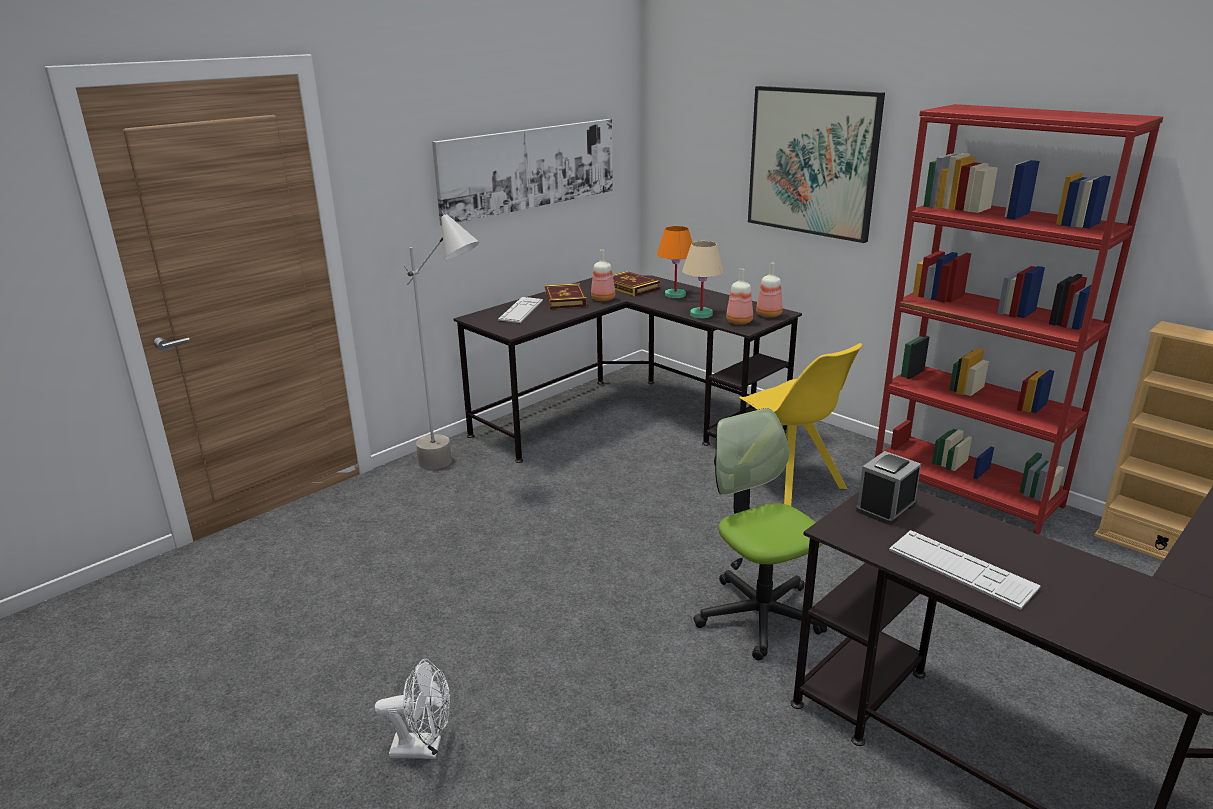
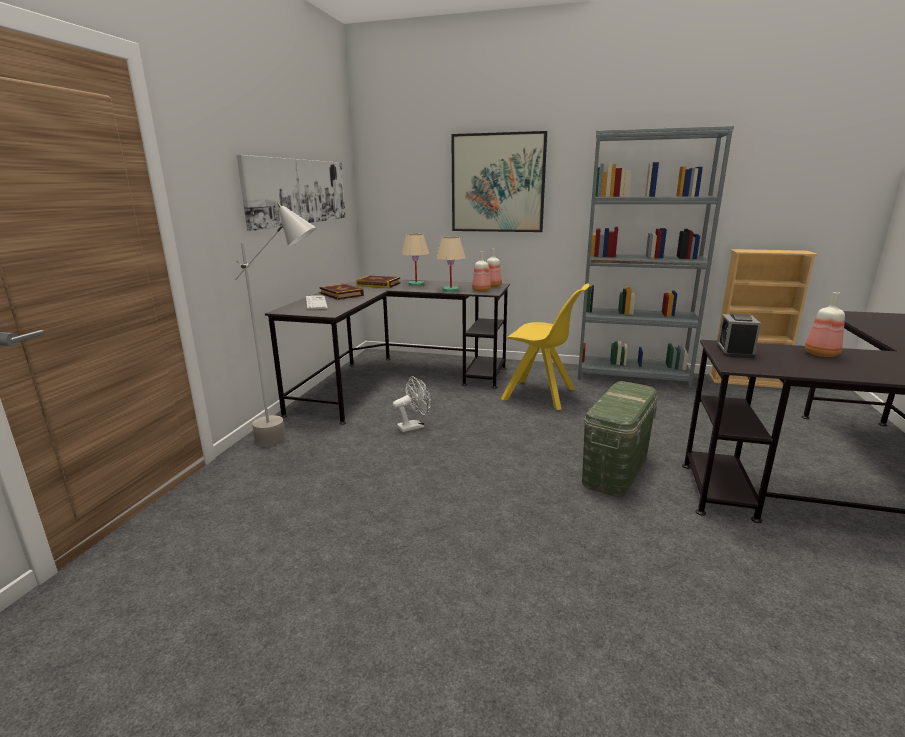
camera: 30 degrees left, 5 degrees down
(424, 748) = (499, 659): white fan -> white fan (414, 426)
(603, 299) = (369, 291): bottle -> bottle (820, 354)
(675, 295) = (416, 284): orange table lamp -> beige table lamp
(759, 615) = (615, 469): office chair -> green storage box
(961, 569) = (828, 368): keyboard -> none
(966, 489) = (632, 376): red bookcase -> grey bookcase

